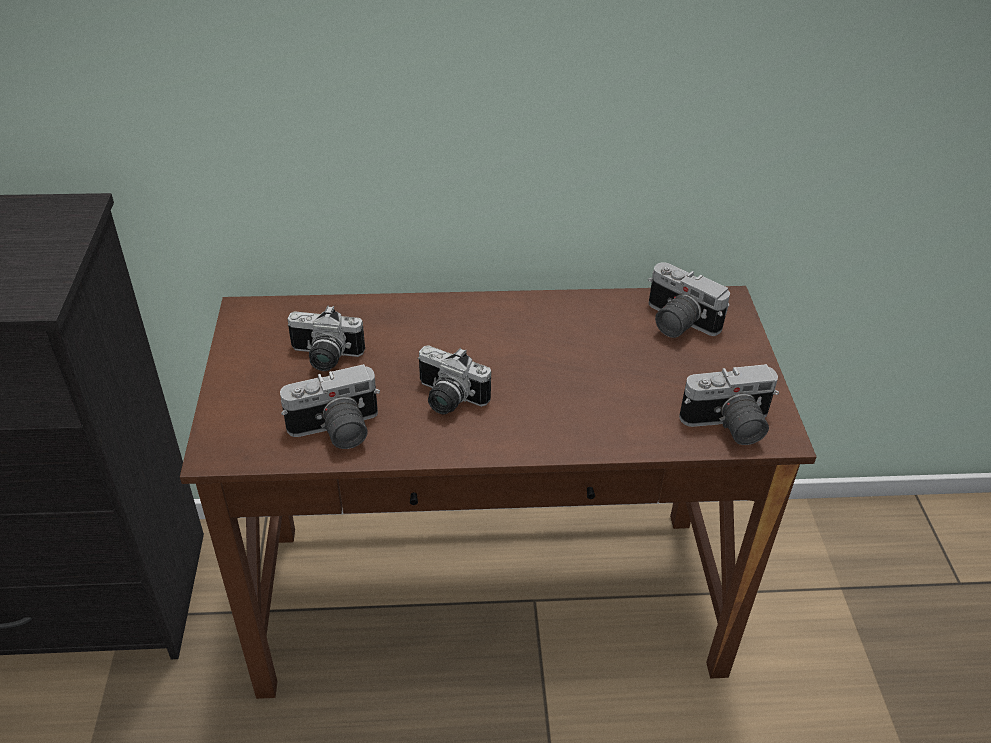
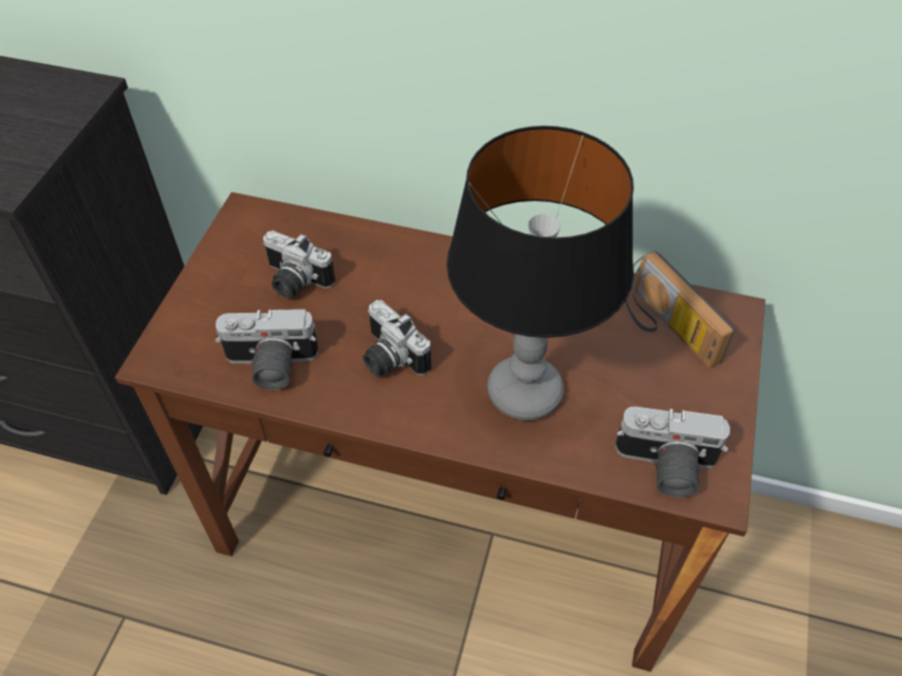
camera: 20 degrees right, 10 degrees up
(583, 398) = (525, 392): none -> table lamp
(676, 323) = (664, 327): camera -> radio

